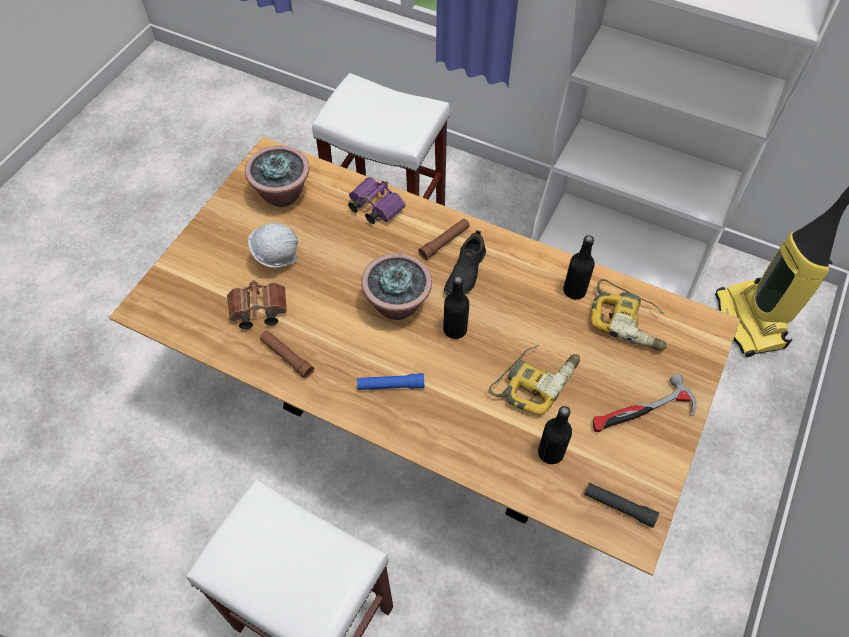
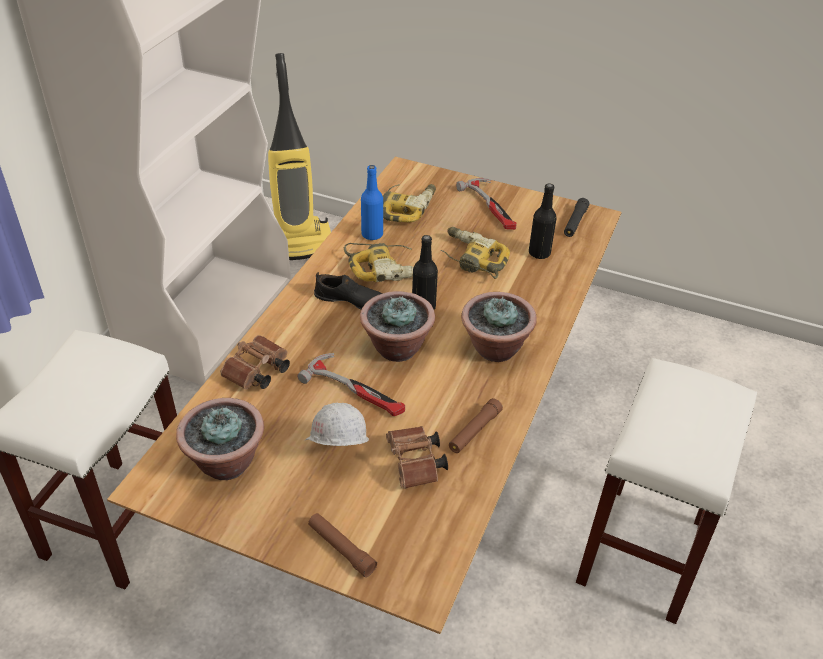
camera: 95 degrees left, 15 degrees down
(347, 273) = (356, 390): none -> hammer
(374, 207) = (256, 373): purple binoculars -> brown binoculars
(390, 385) = (494, 349): blue flashlight -> potted plant
(444, 242) = (312, 316): brown flashlight -> brown flashlight (341, 548)
(517, 301) = (386, 268): none -> power drill
(574, 291) = (372, 234): black bottle -> blue bottle

